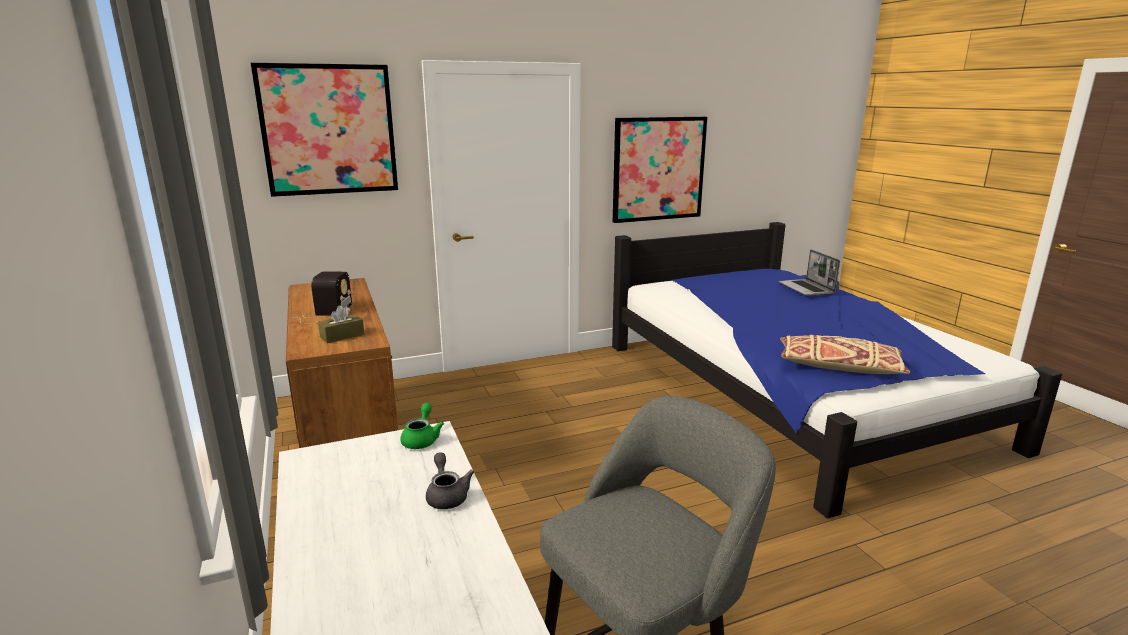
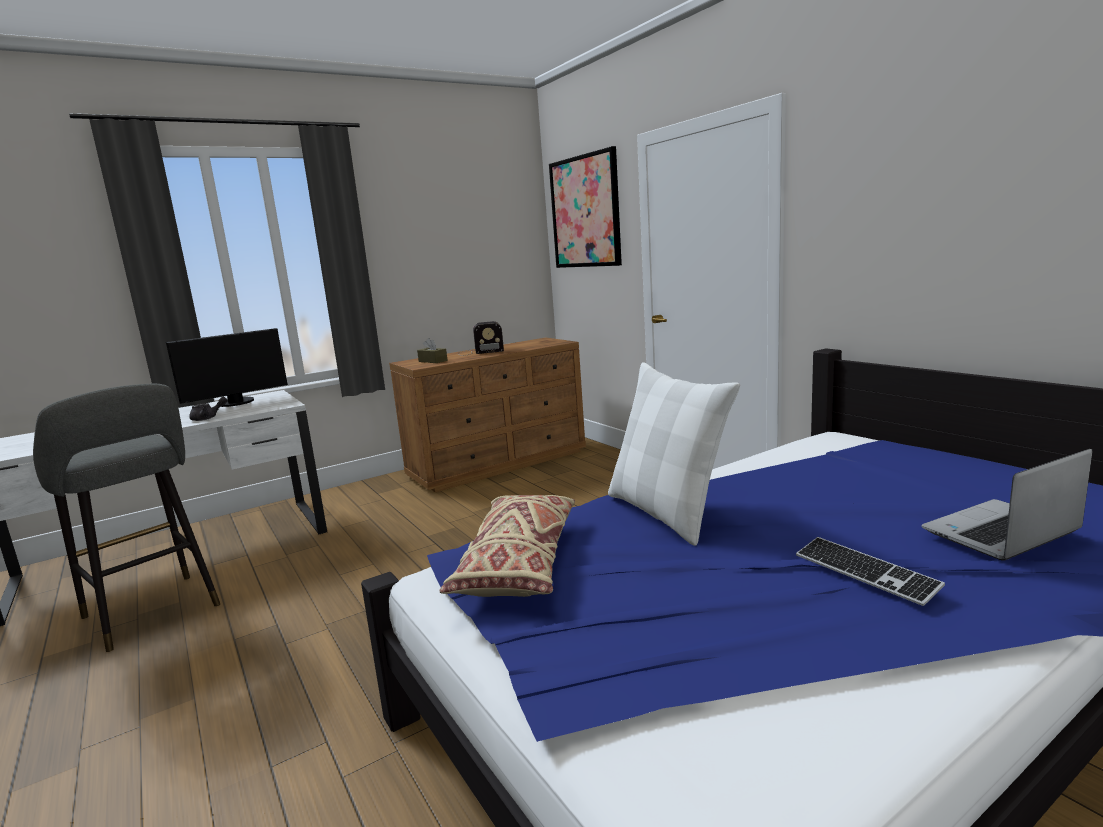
camera: 80 degrees right, 5 degrees down
(342, 485) = (237, 403): none -> monitor
(422, 439) = (281, 404): green teapot -> none
(658, 169) = (909, 243): picture -> none
(773, 330) = (666, 513): none -> white pillow
(845, 310) = (865, 572): none -> keyboard

